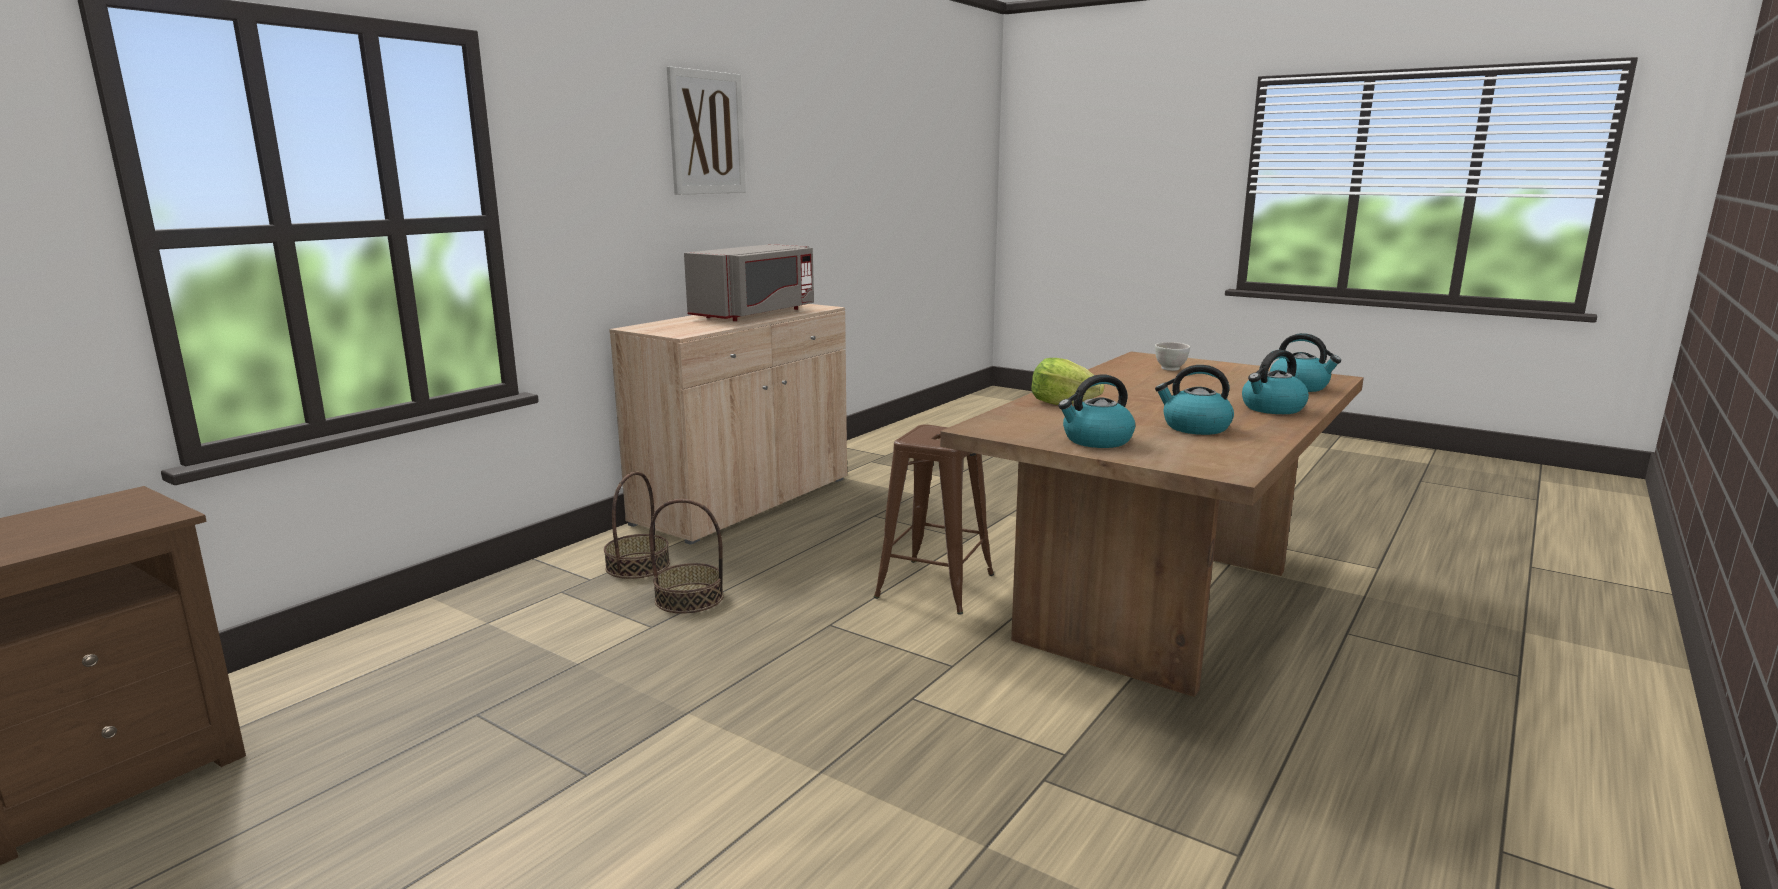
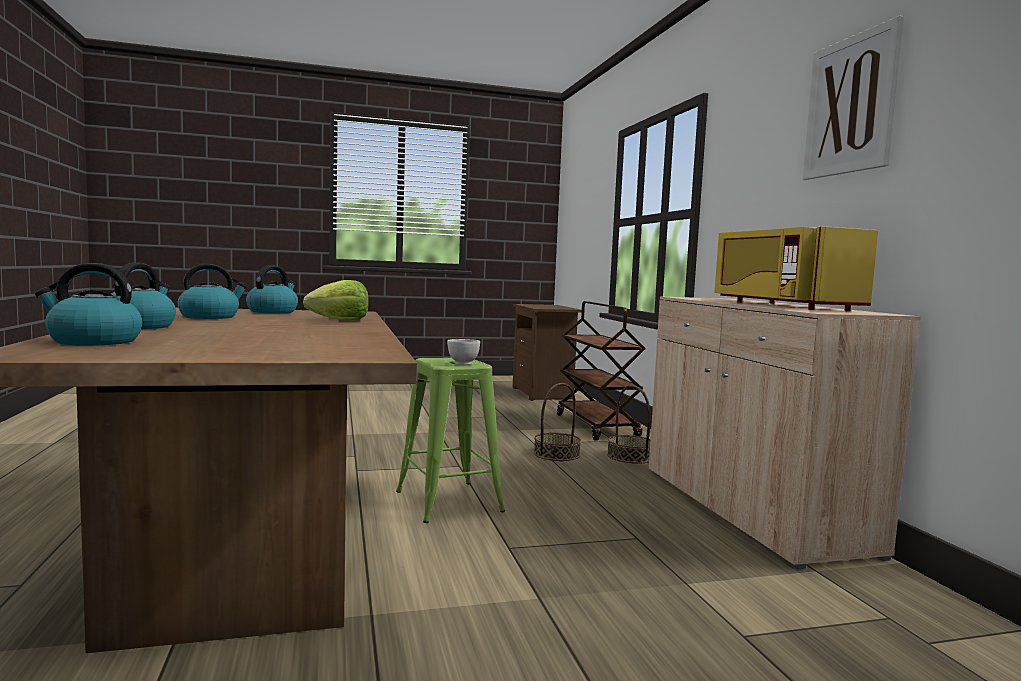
camera: 130 degrees right, 10 degrees down
(478, 623) = (597, 426): none -> brown cart
(755, 314) = (782, 306): grey microwave -> yellow microwave
(934, 586) = (448, 501): brown stool -> green stool
(1170, 369) = (299, 345): white bowl -> white bowl (463, 363)

